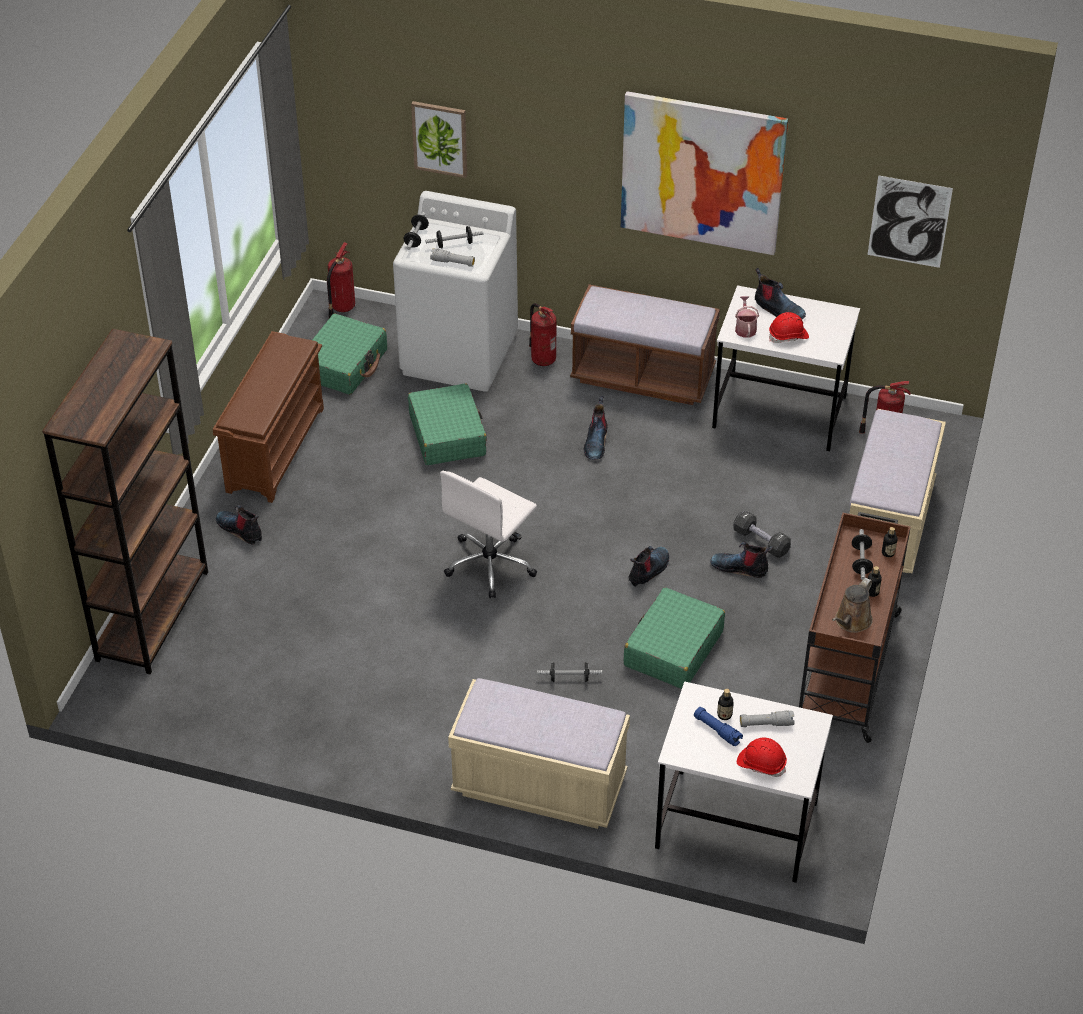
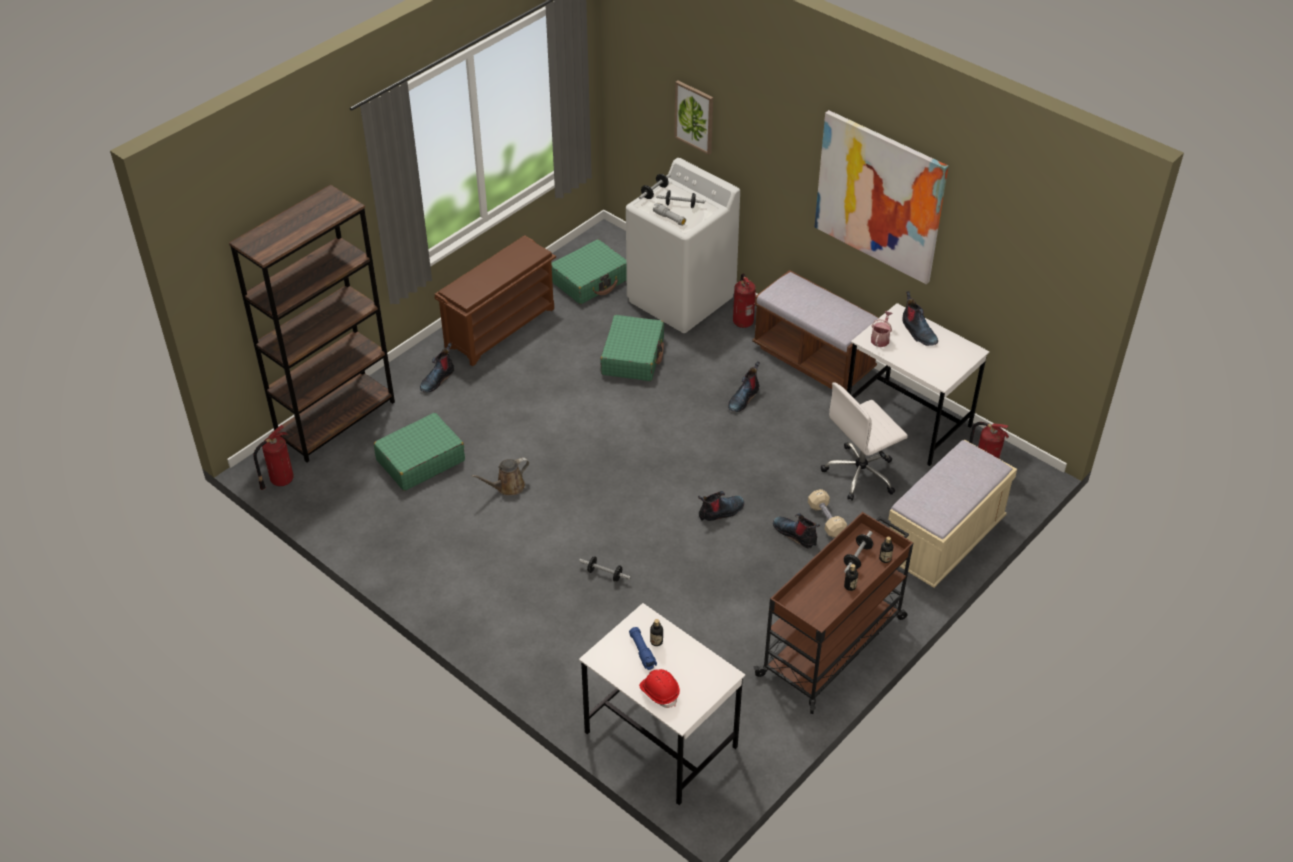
camera: 25 degrees right, 0 degrees up
(241, 530) = (437, 379): boot -> boot turned 120 degrees counterclockwise
(342, 307) = (616, 238): fire extinguisher -> fire extinguisher (280, 480)
(491, 564) = (602, 465): white office chair -> white office chair (861, 473)
(539, 786) = (528, 649): beige bench -> none
(673, 649) = (700, 580): green suitcase -> green suitcase (420, 460)
(761, 542) = (826, 519): black dumbbell -> beige dumbbell
(766, 724) = (685, 661): grey flashlight -> none
(788, 336) = (912, 356): red hard hat -> none
(851, 622) = (816, 604): brown watering can -> brown watering can (507, 487)
(909, 222) = (1036, 285): picture -> none

